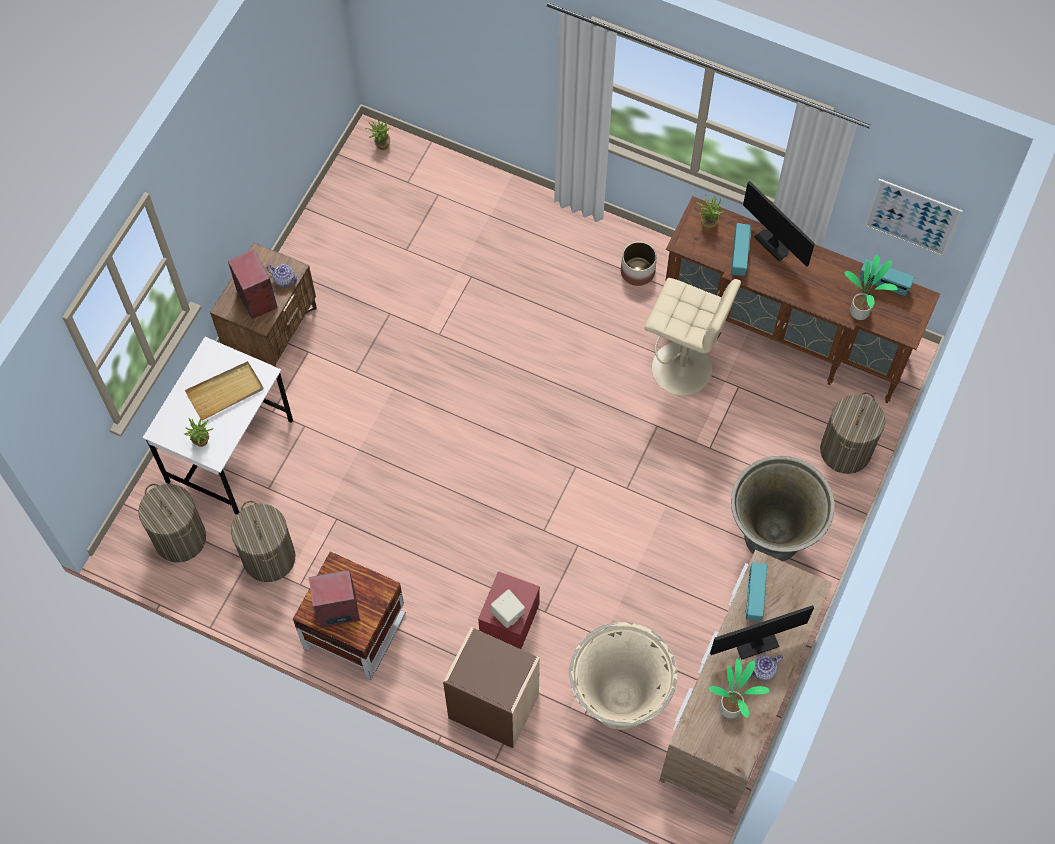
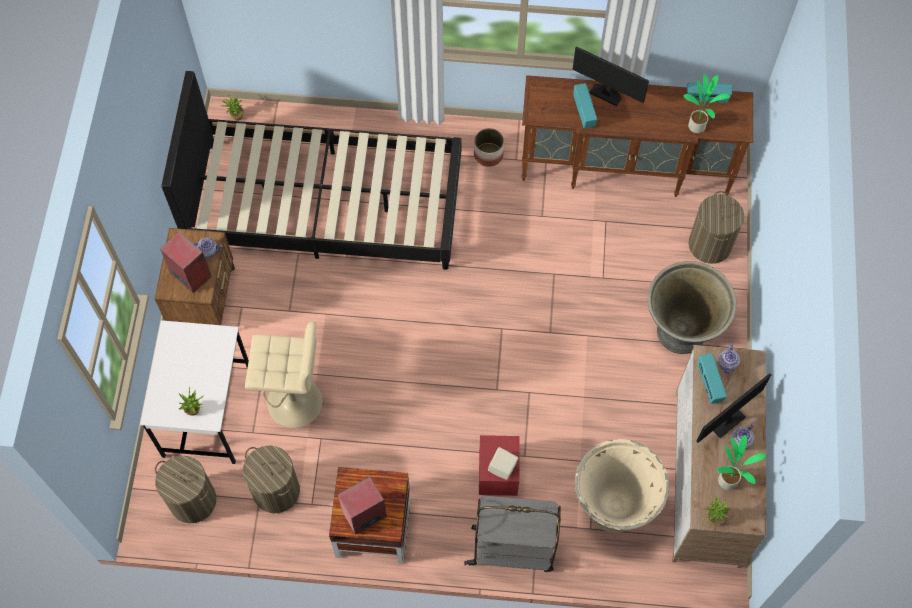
camera: 20 degrees left, 0 degrees up
(225, 392) = (197, 361): beige tray -> none
(438, 271) = (325, 205): none -> black bed
(492, 707) = (512, 550): brown bookcase -> grey cart
(682, 369) = (555, 221): beige stool -> beige stool (295, 402)
(707, 222) = (547, 93): potted plant -> potted plant (712, 517)
(783, 583) = (727, 364): none -> teapot
(912, 217) = (718, 36): picture -> none

